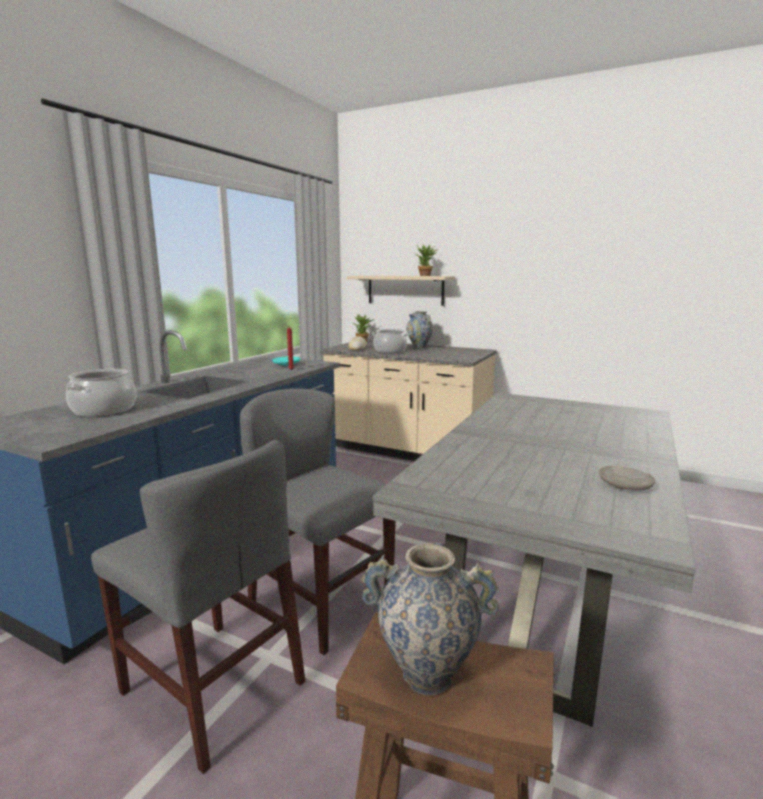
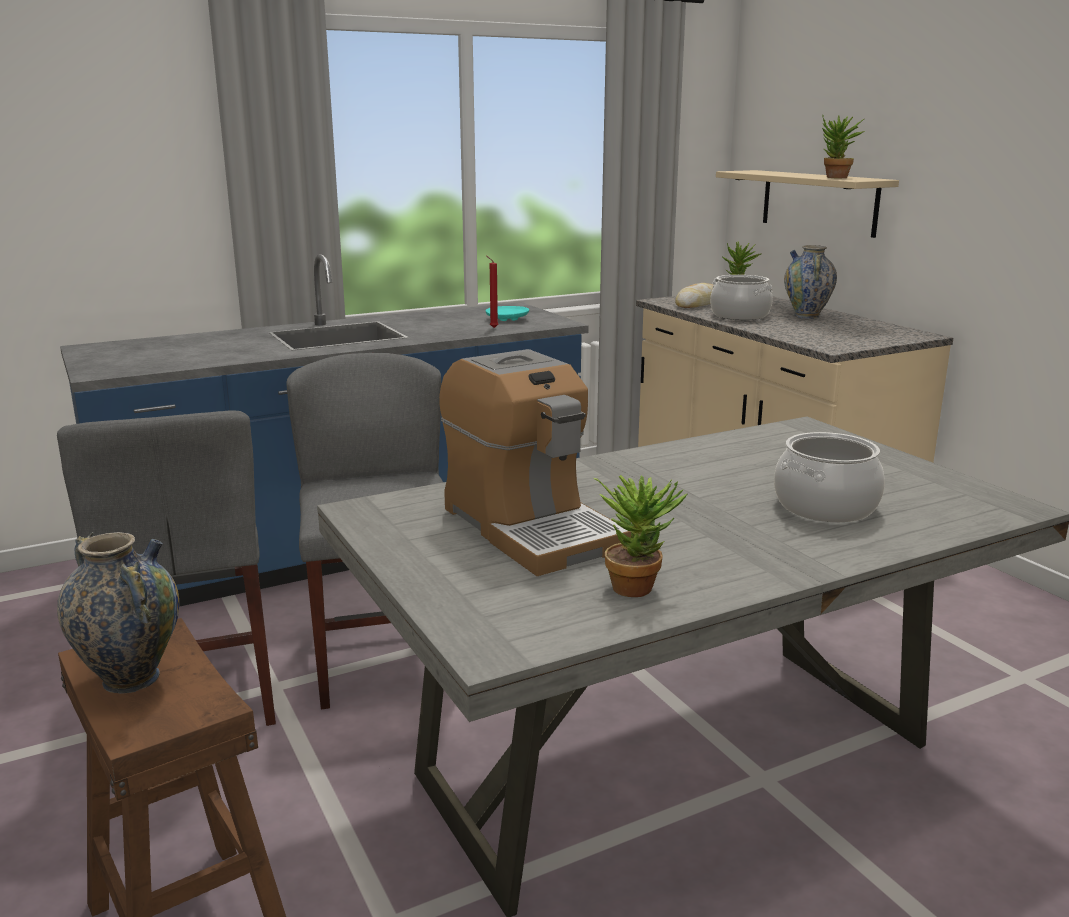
camera: 35 degrees right, 5 degrees up
(104, 410) = (197, 348): cooking pot -> cooking pot (826, 507)
(515, 472) = (530, 527): none -> coffee machine
(625, 485) = (638, 585): beige plate -> potted plant

